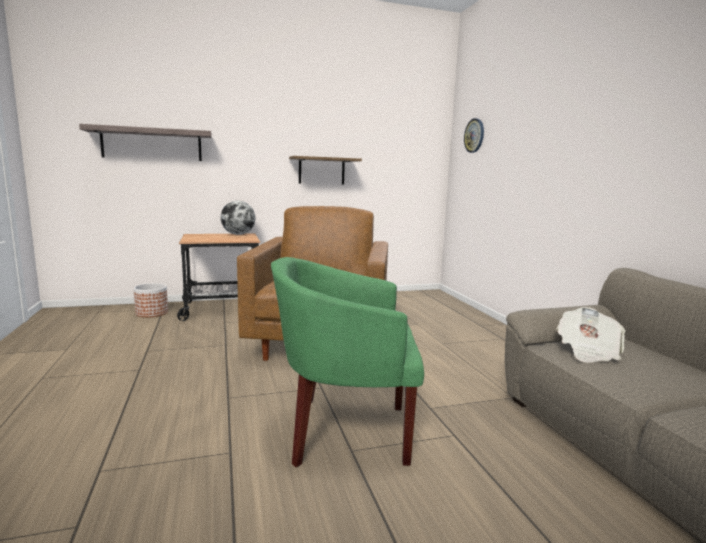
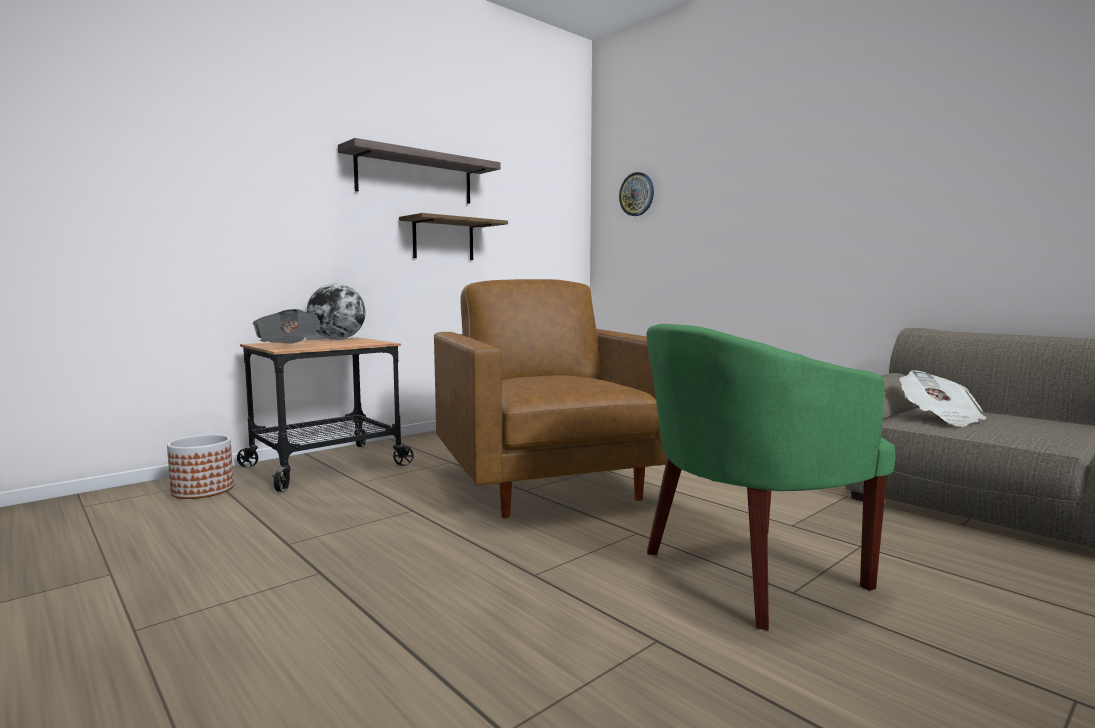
camera: 25 degrees left, 5 degrees down
(152, 144) = (175, 186): shelf -> shelf (415, 177)
(198, 238) = (289, 346): none -> newspaper

